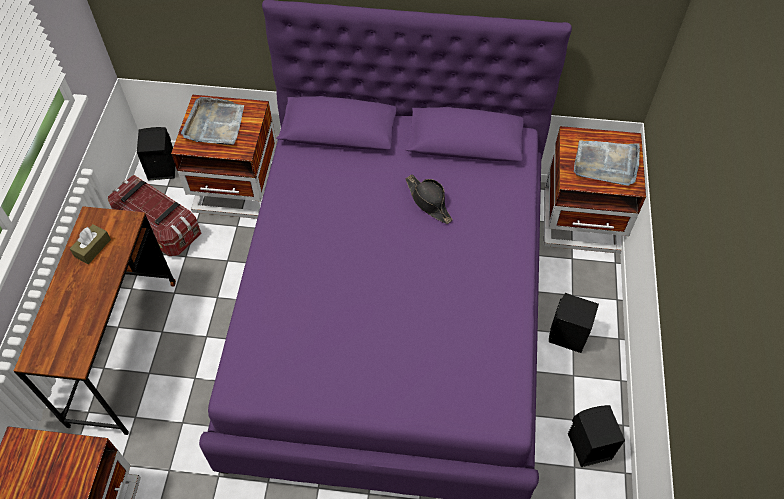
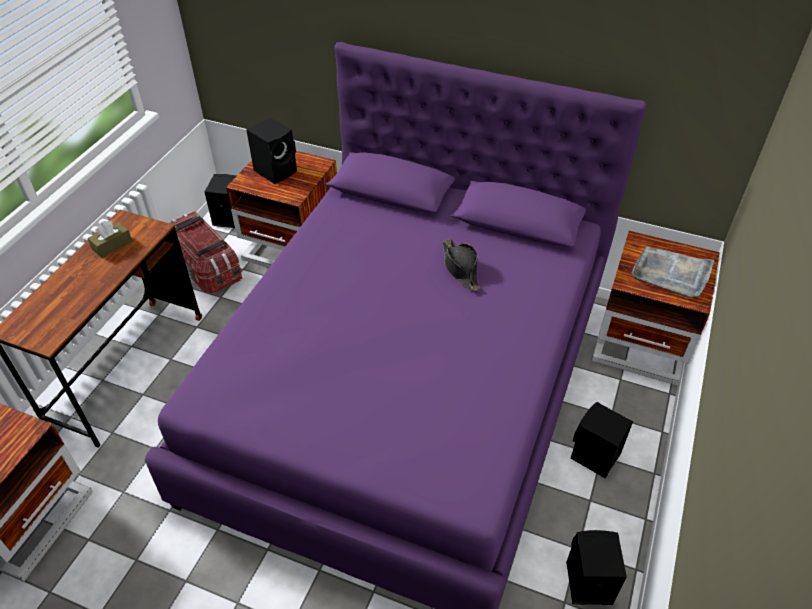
camera: 15 degrees right, 10 degrees down
(214, 124) = (277, 170): grey tray -> black speaker

